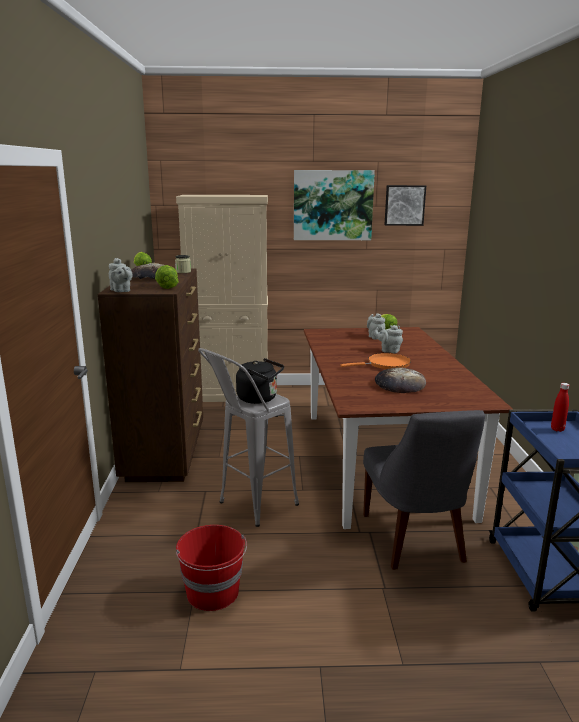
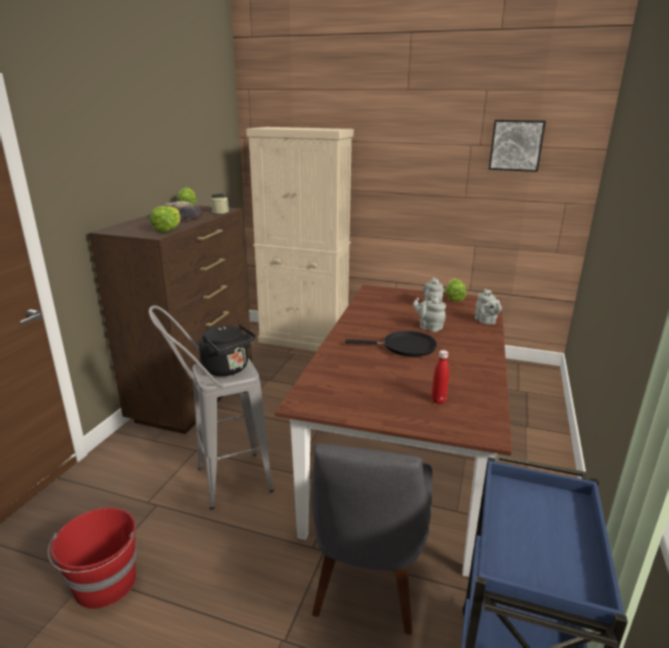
camera: 20 degrees right, 5 degrees up
(121, 291) = (116, 231): grey teapot -> grey teapot (486, 321)
(333, 205) = (427, 143): picture -> none
(385, 364) = (405, 347): orange frying pan -> black frying pan
(400, 384) = (392, 380): bread -> none
(557, 429) = (546, 506): red bottle -> red bottle (438, 401)

